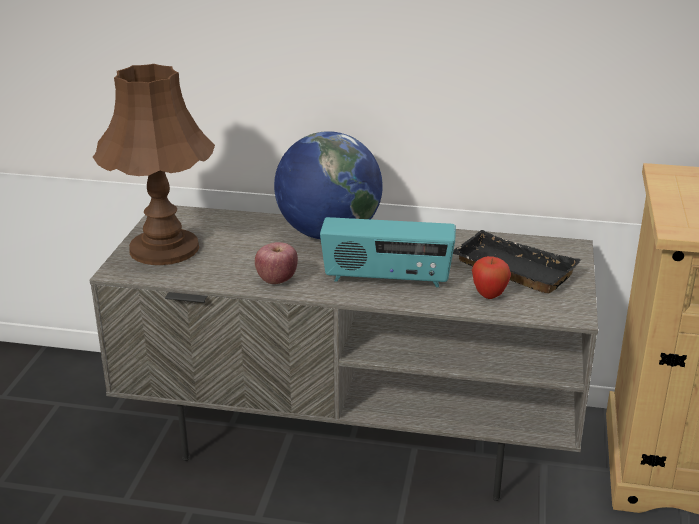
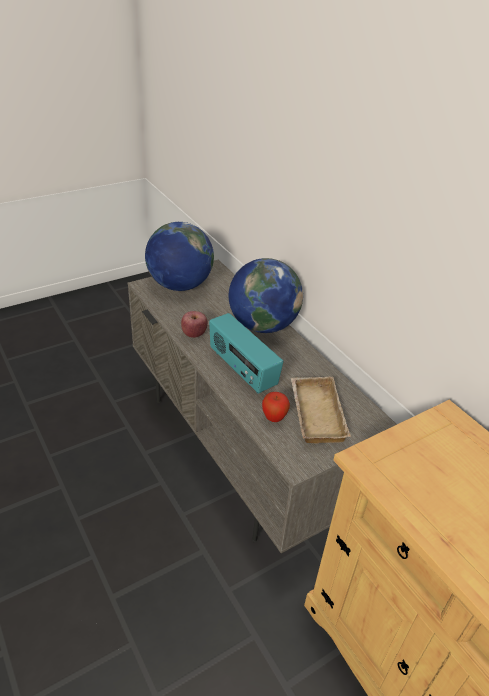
camera: 45 degrees right, 10 degrees up
(163, 248) = (179, 285): brown table lamp -> globe
(510, 270) = (314, 413): black tray -> beige tray

